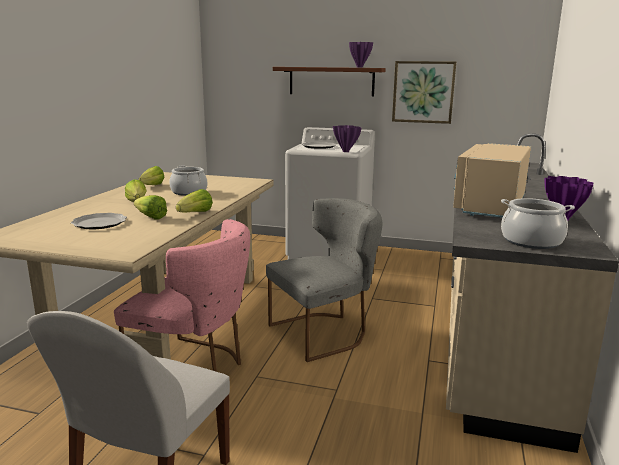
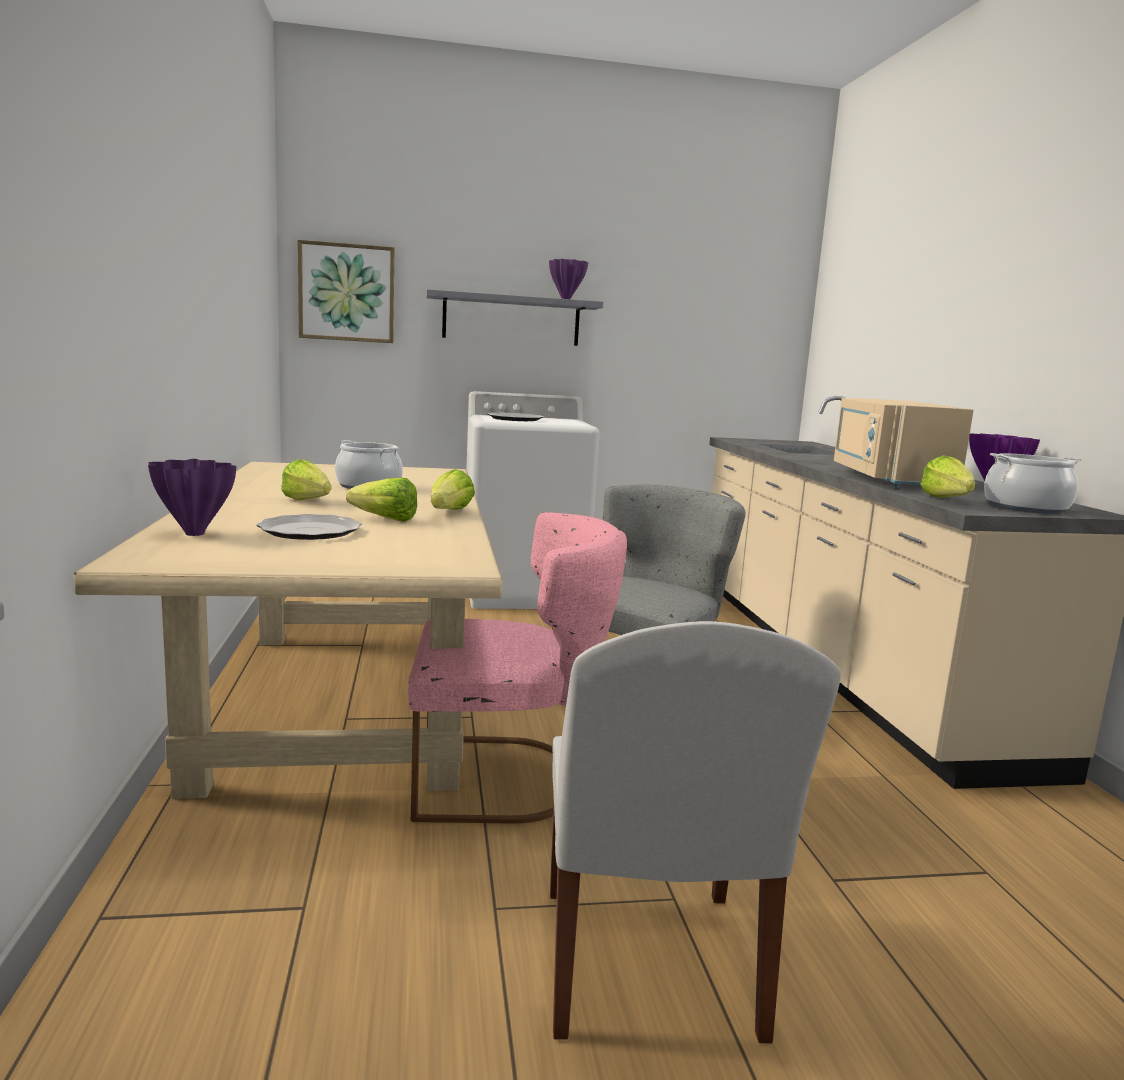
camera: 25 degrees left, 5 degrees down
(150, 186) = (278, 480): lettuce -> lettuce (948, 501)
(331, 81) = (511, 320): brown shelf -> grey shelf
(345, 151) = (570, 424): purple vase -> purple vase (193, 533)
(423, 92) = (649, 342): picture -> picture (347, 293)

